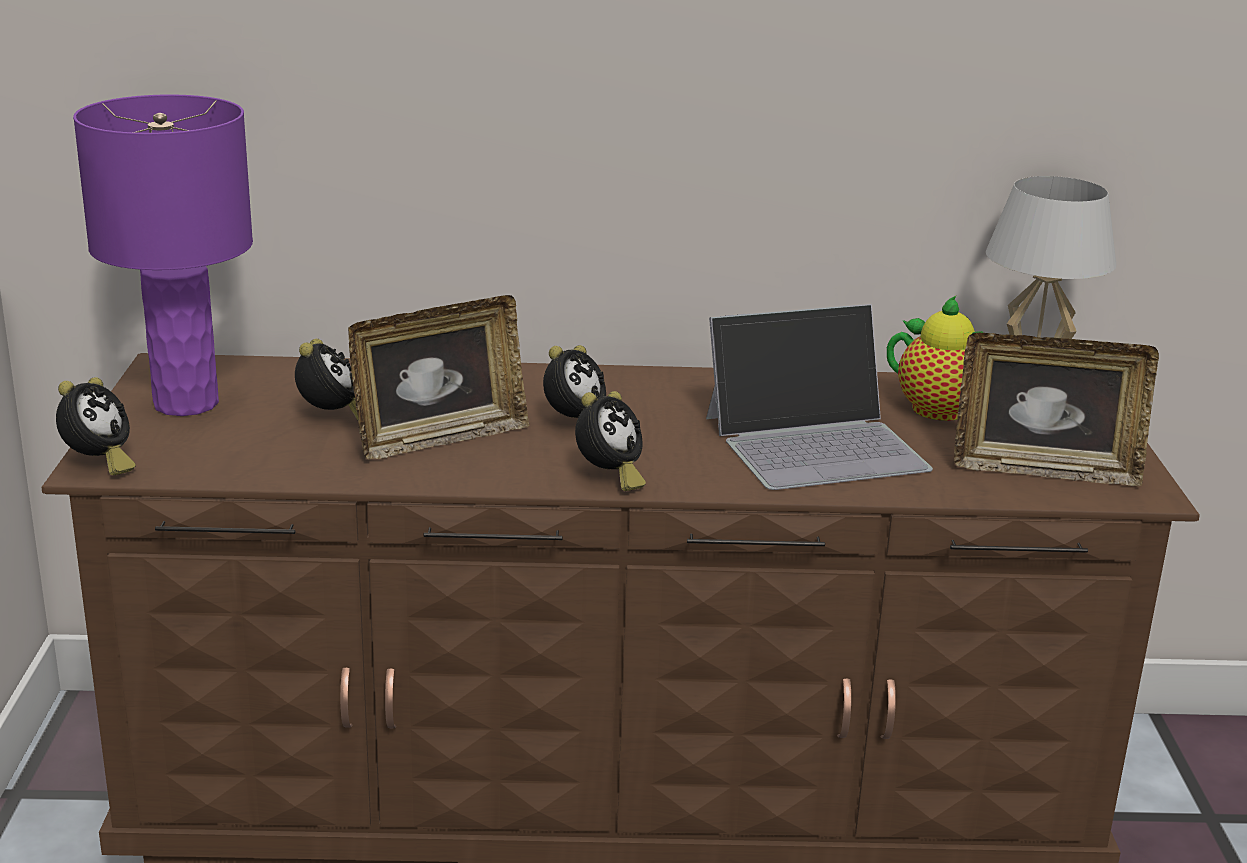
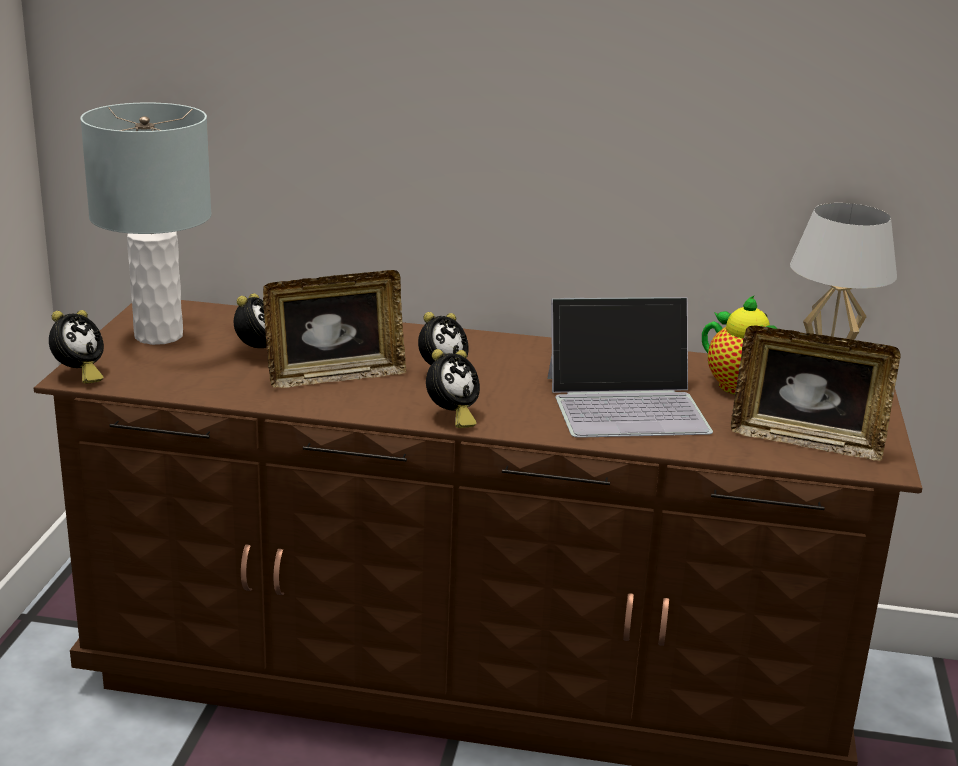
camera: 10 degrees right, 0 degrees up
(187, 404) = (159, 336): purple table lamp -> grey table lamp

